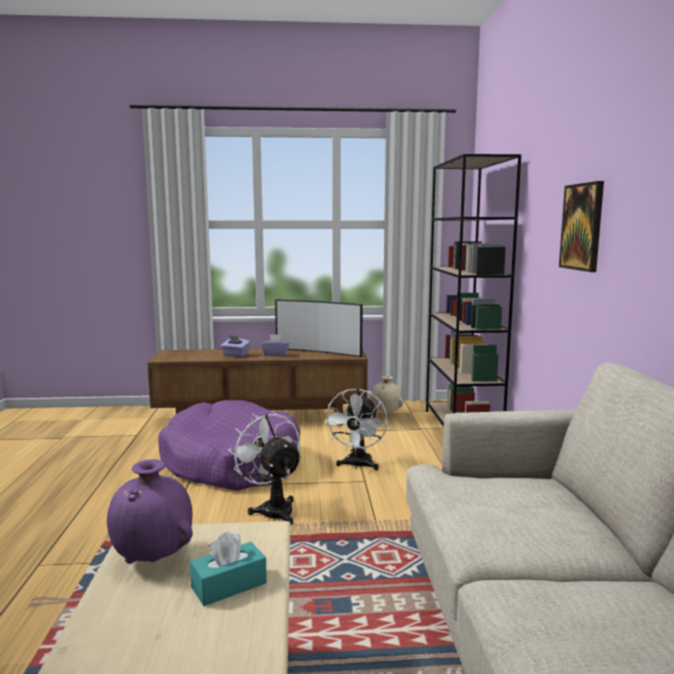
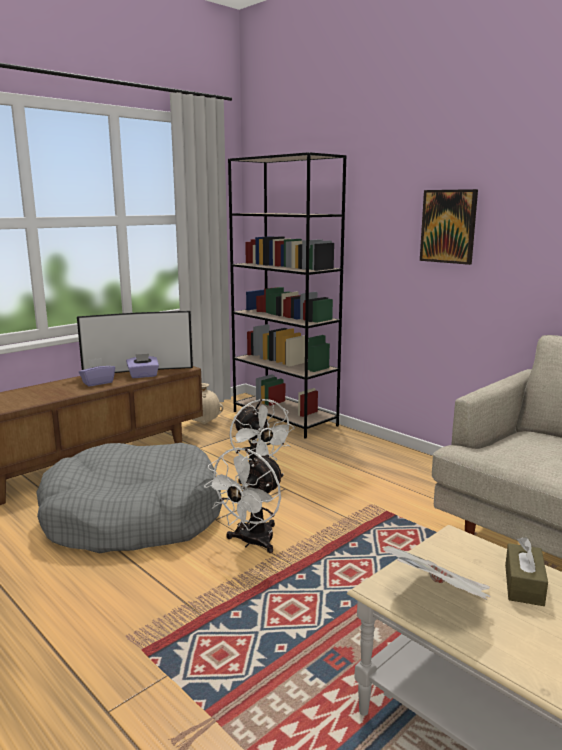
camera: 40 degrees left, 5 degrees up
(154, 559) = (439, 598): purple vase -> newspaper
(229, 585) = (524, 585): turquoise tissue box -> brown tissue box
(231, 462) = (133, 517): purple dog bed -> grey dog bed
(235, 355) = (51, 393): purple tissue box -> purple tissue box (143, 376)
(272, 508) = (251, 542): white fan -> white fan turned 75 degrees counterclockwise

